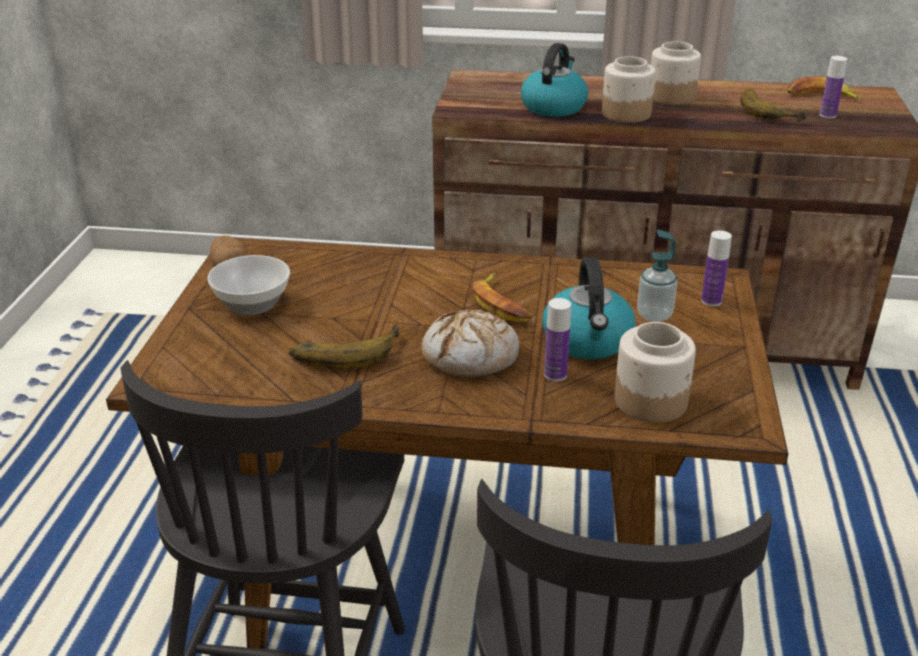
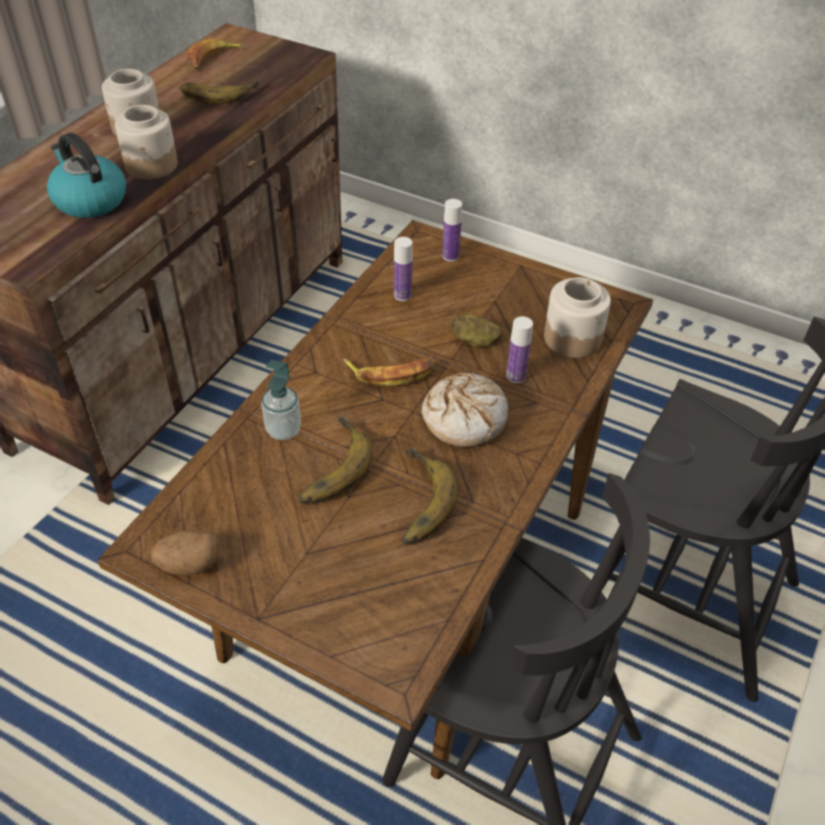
camera: 70 degrees left, 15 degrees up
(254, 304) = (283, 556): bowl -> none
(362, 301) = (328, 466): none -> banana
(588, 341) = (475, 341): kettle -> potato
(654, 315) = (455, 292): soap dispenser -> soap dispenser (283, 430)
(827, 115) = (253, 72): bottle -> bottle (402, 295)

